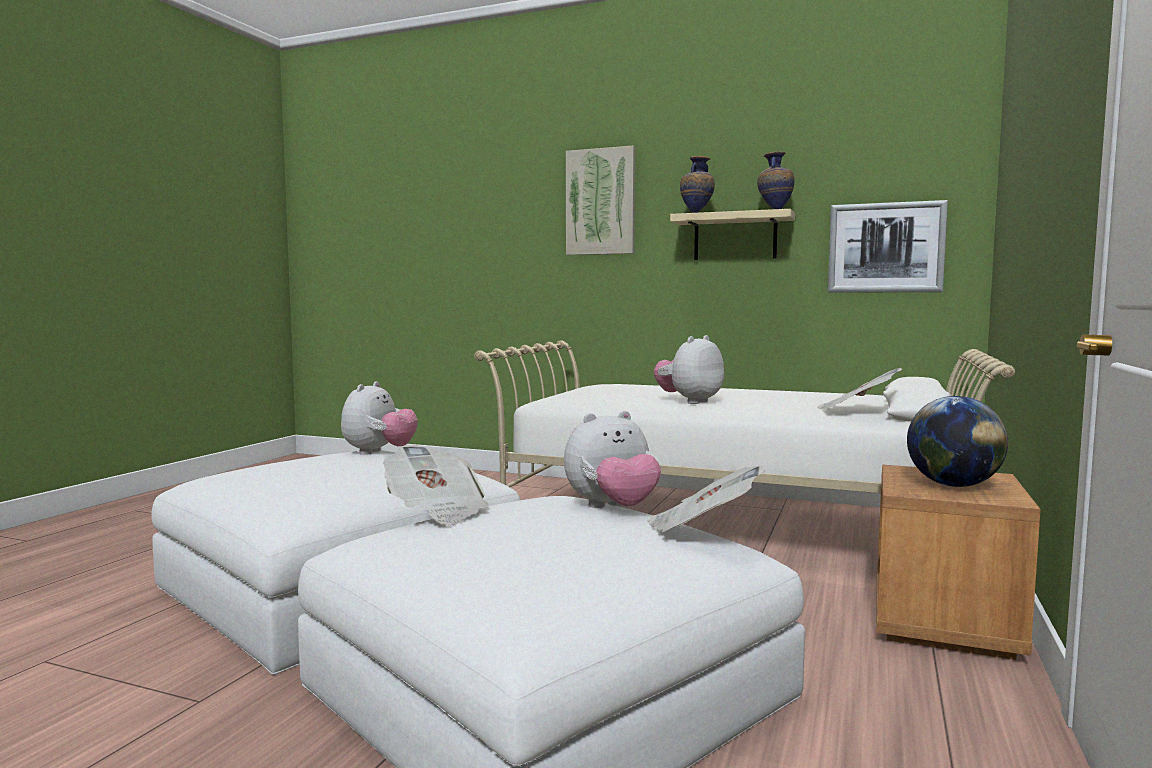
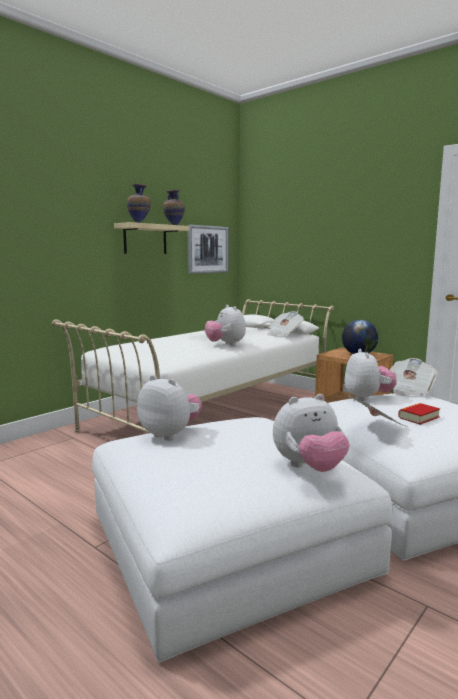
camera: 70 degrees left, 5 degrees up
(284, 495) = (309, 468): none -> plush toy
(502, 531) = (418, 417): none -> book
(600, 202) = (58, 204): picture -> none

